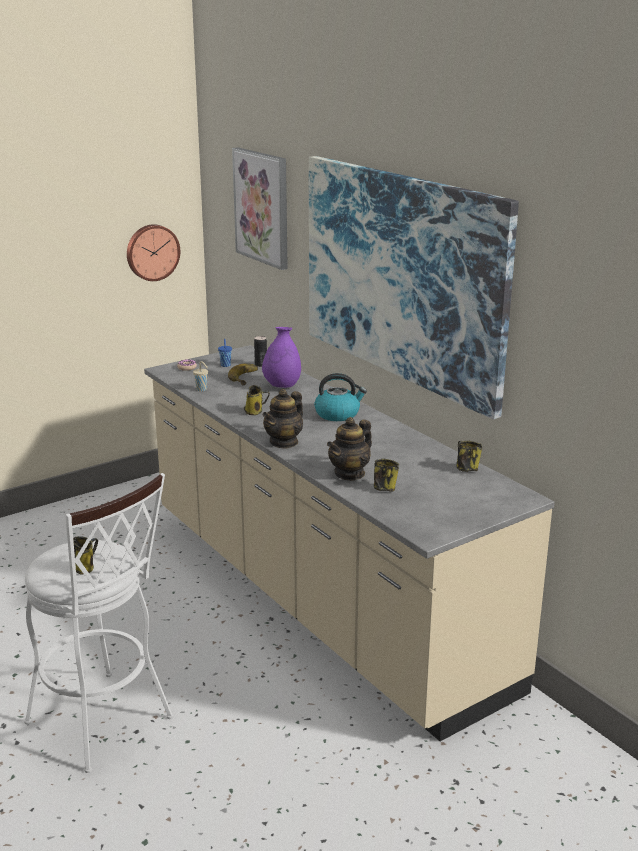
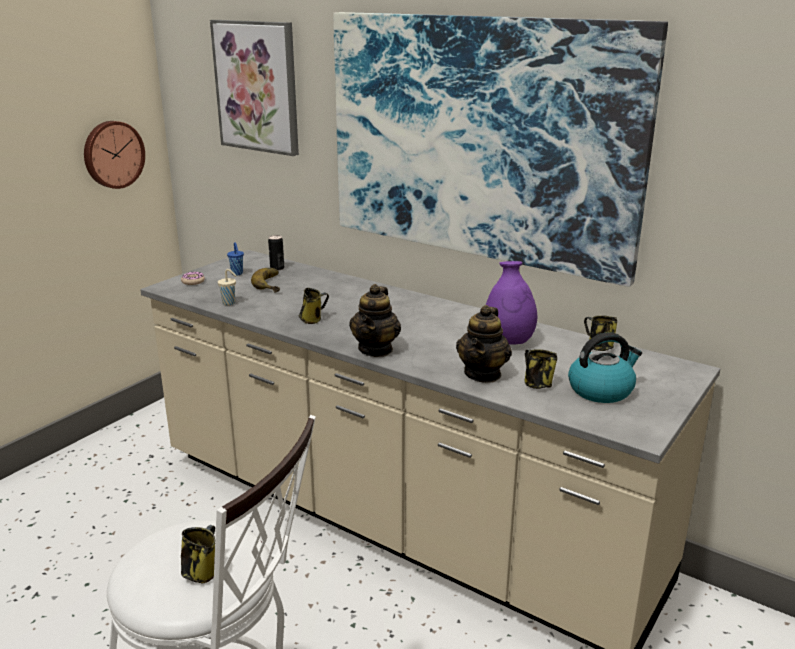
camera: 20 degrees left, 0 degrees up
(282, 386) = (320, 288): purple vase -> purple vase (508, 342)
(338, 414) = (408, 309): kettle -> kettle (601, 390)

